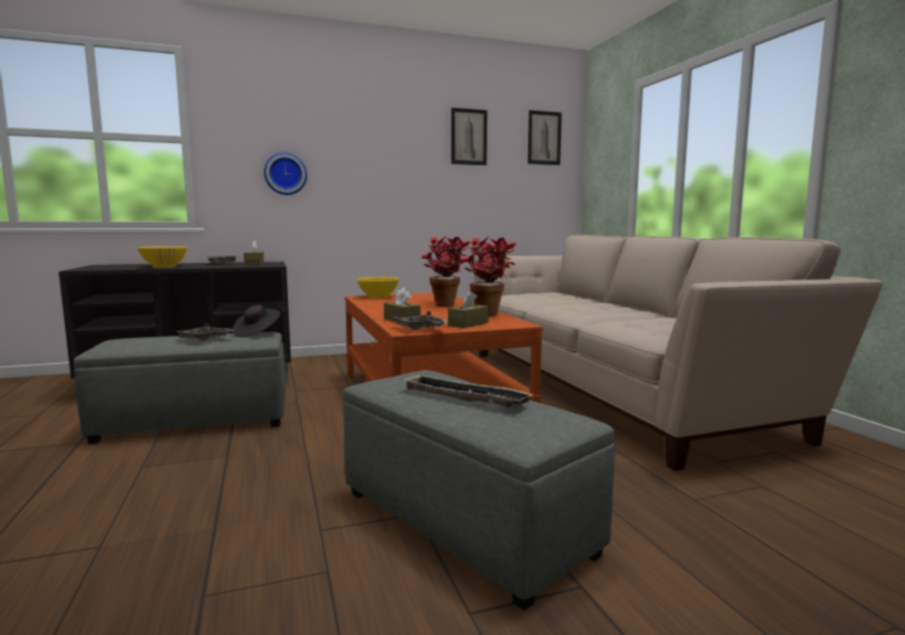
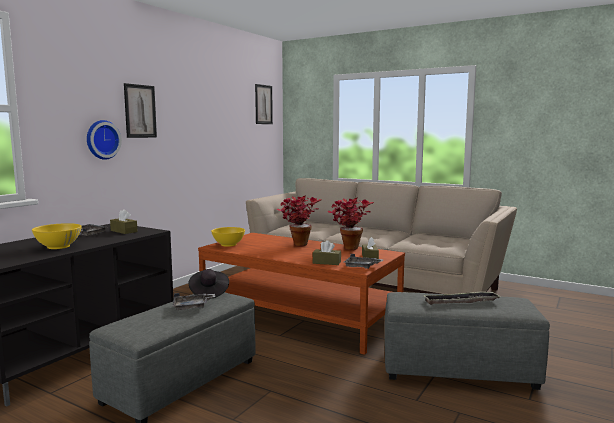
camera: 40 degrees left, 0 degrees up
(469, 137) = (223, 104): picture -> picture (140, 111)

